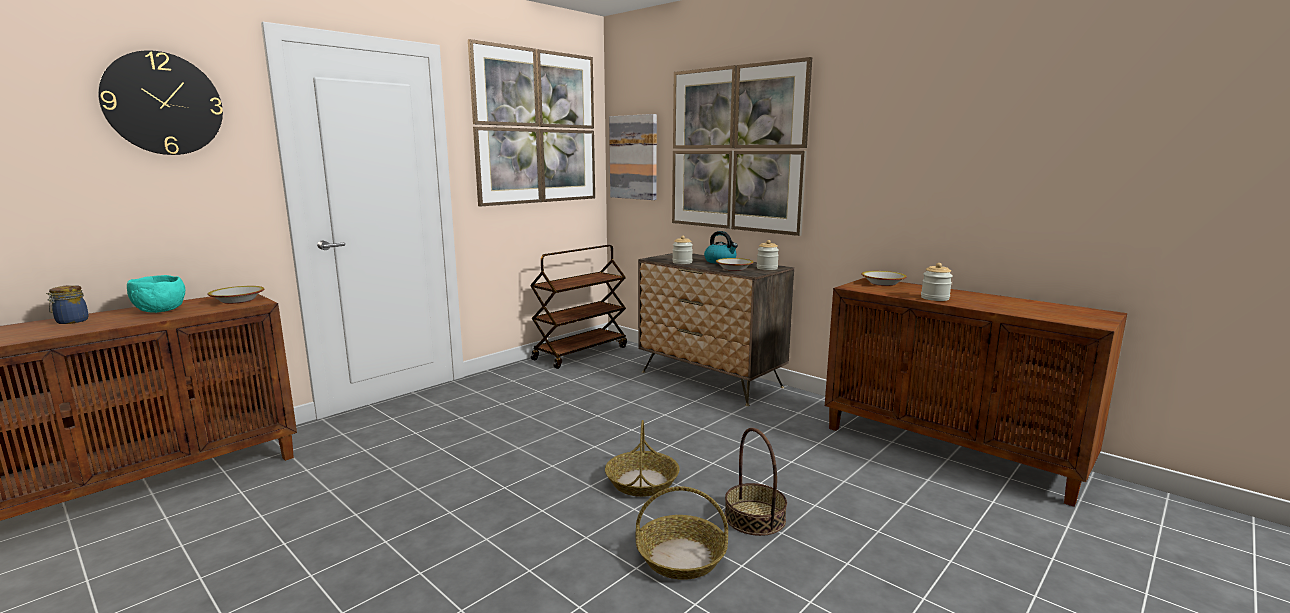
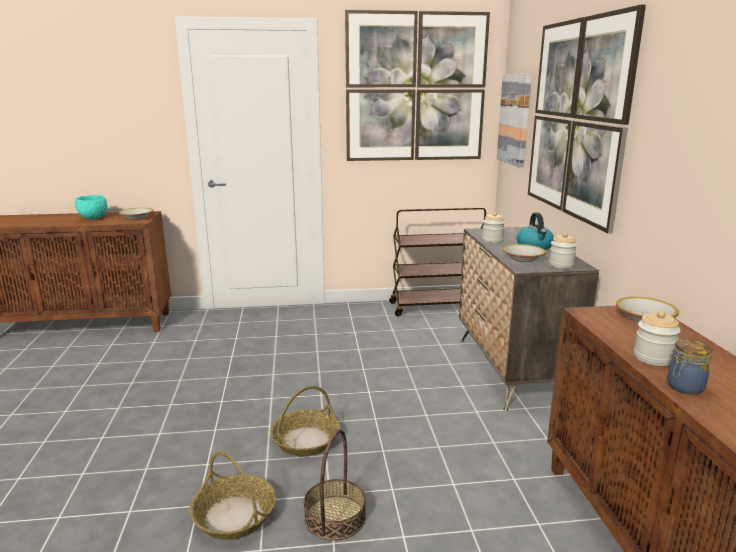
camera: 40 degrees right, 5 degrees up
(71, 321) = (52, 217): jar -> jar (684, 387)
(163, 104) = (112, 81): wall clock -> none

